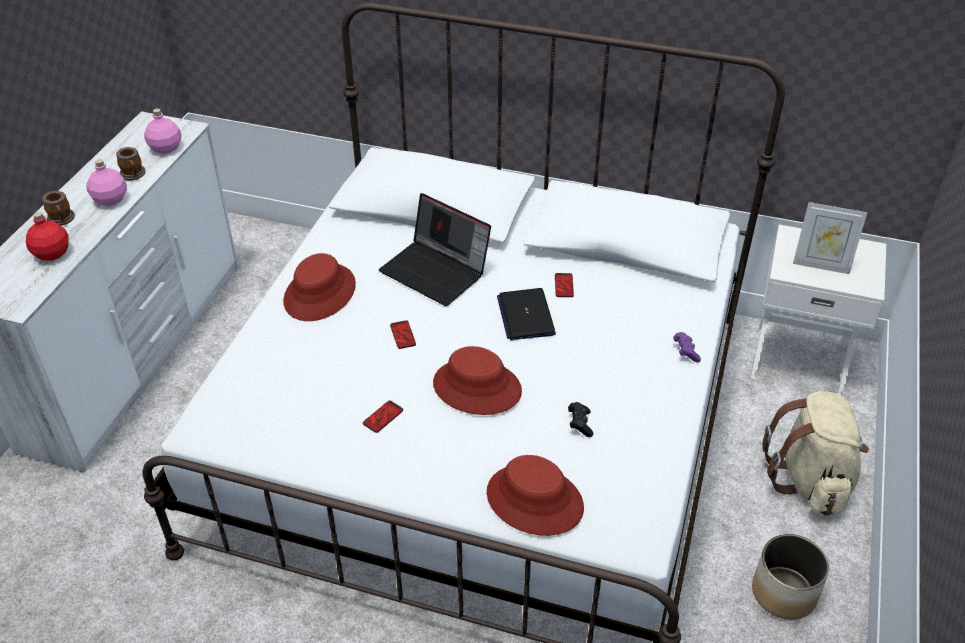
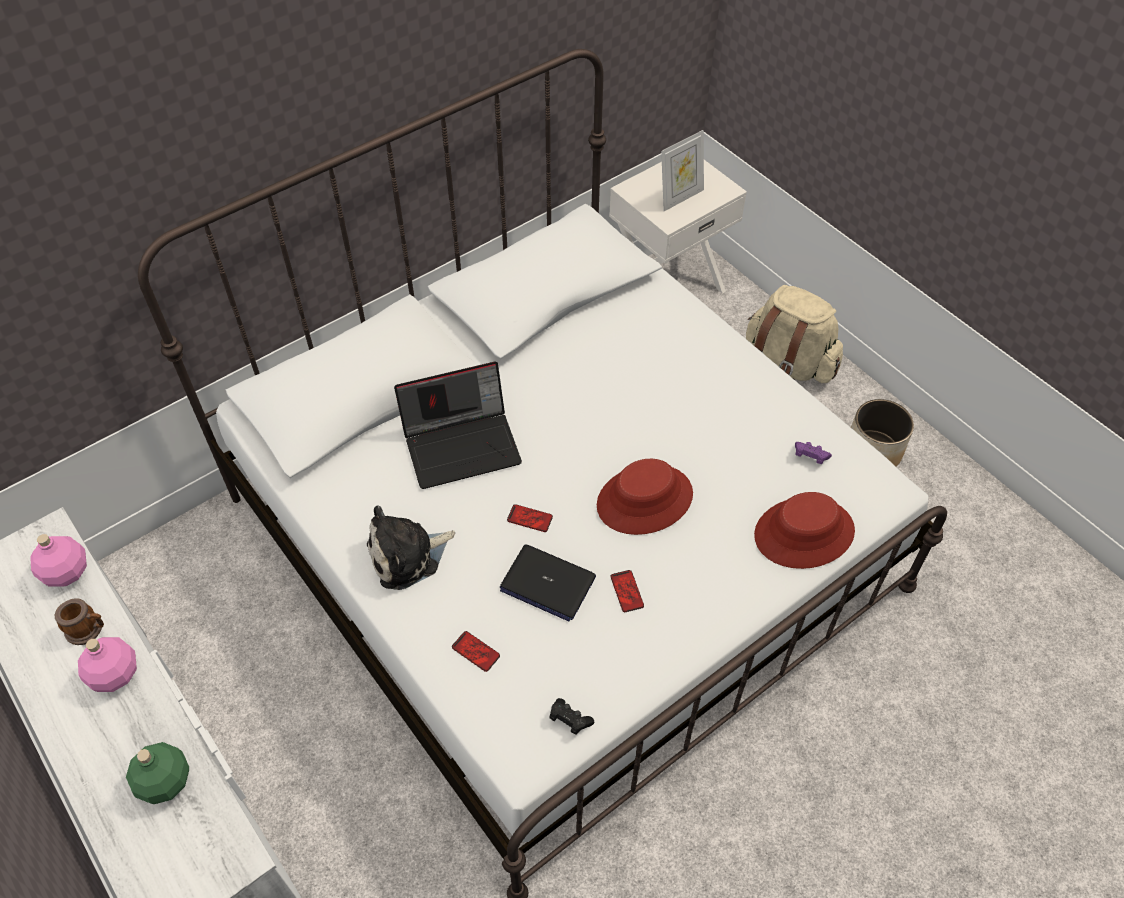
camera: 55 degrees left, 10 degrees up
(52, 254) = (166, 782): red bottle -> green bottle
(62, 220) = (103, 745): mug -> none
(320, 293) = (408, 555): red hat -> plush toy
(525, 315) = (582, 413): laptop -> laptop (547, 583)
(564, 285) = (567, 365): phone -> phone (475, 651)
(580, 424) = (742, 453): black game controller -> black game controller (569, 720)
(685, 352) = (714, 337): purple game controller -> purple game controller (809, 457)

